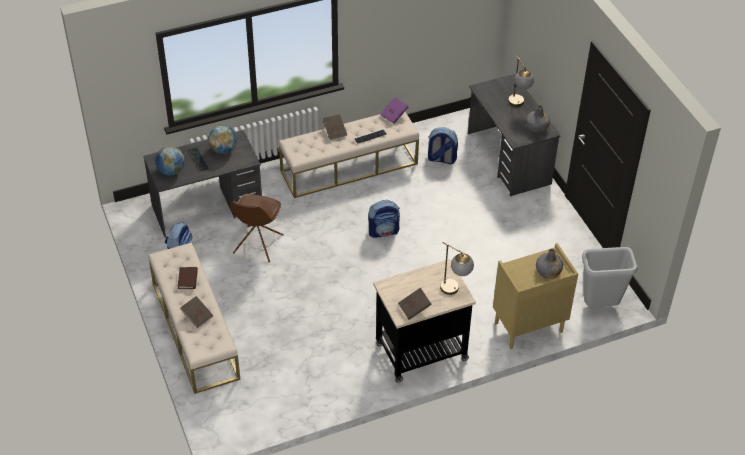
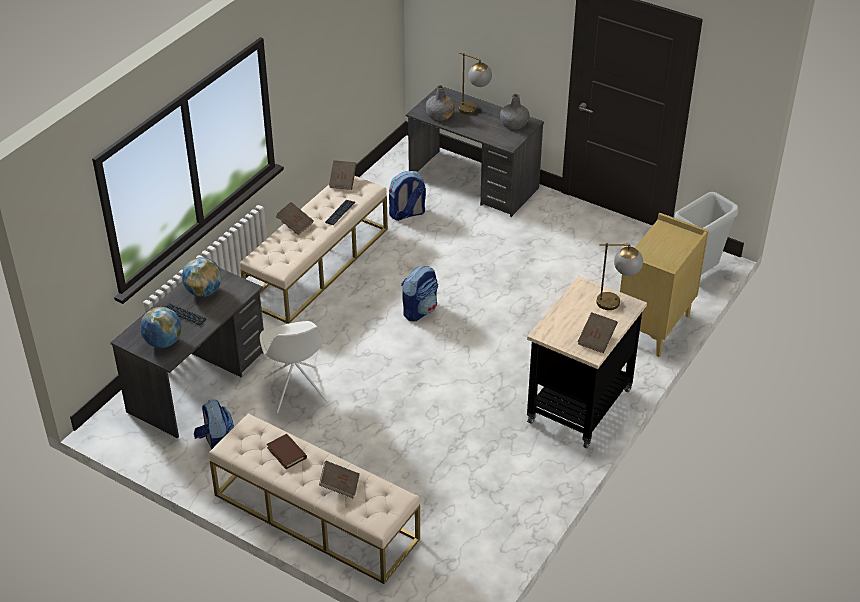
camera: 35 degrees left, 5 degrees down
(257, 245) = (296, 391): brown chair -> white chair
(394, 115) = (343, 181): purple book -> brown book
(548, 271) = (676, 243): grey bottle -> grey bottle (439, 115)

